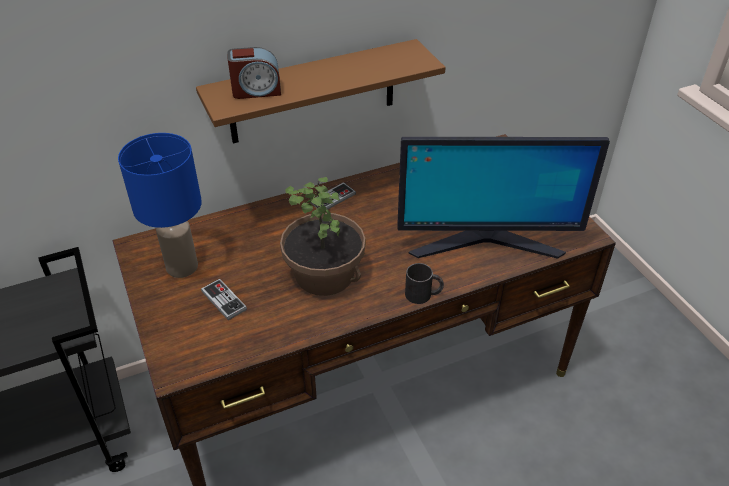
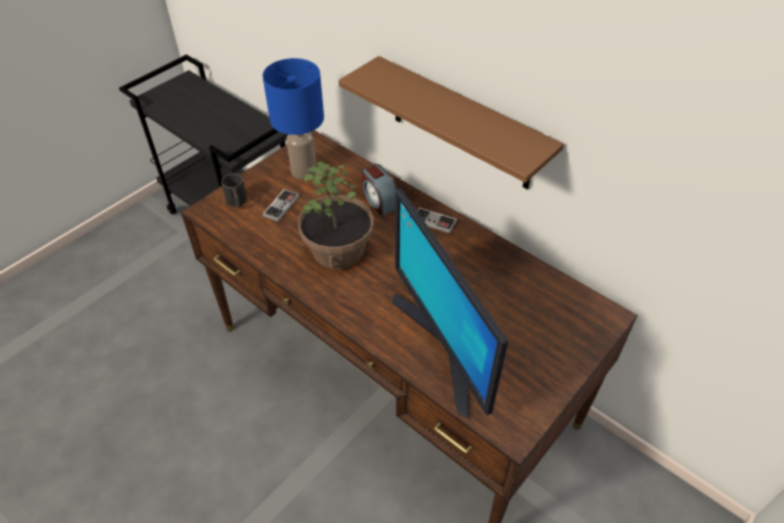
camera: 65 degrees right, 5 degrees up
(256, 91) = (393, 84): alarm clock -> alarm clock (379, 201)
(423, 294) = (349, 321): black mug -> black mug (237, 202)

